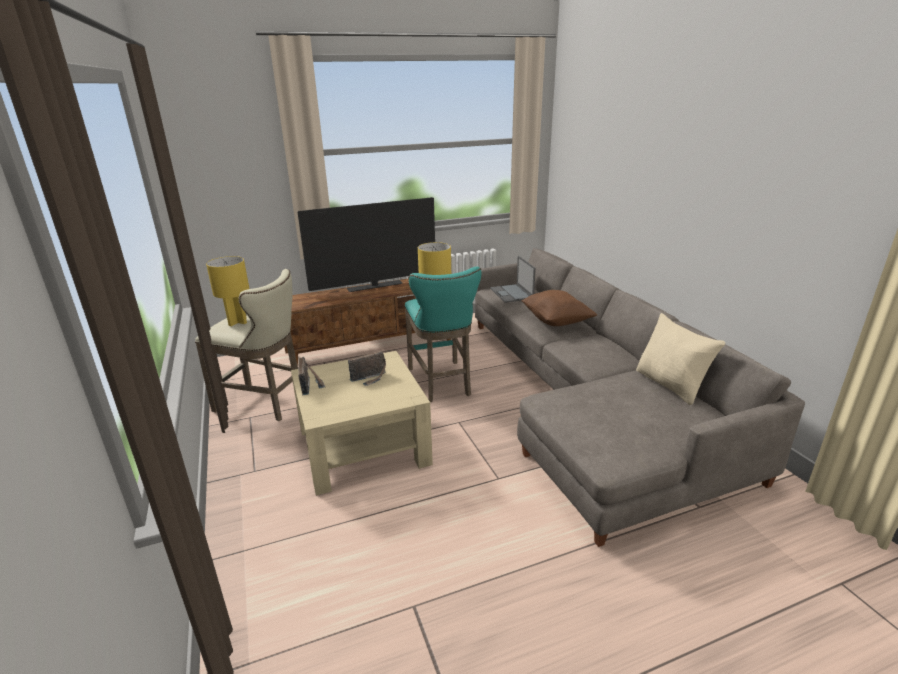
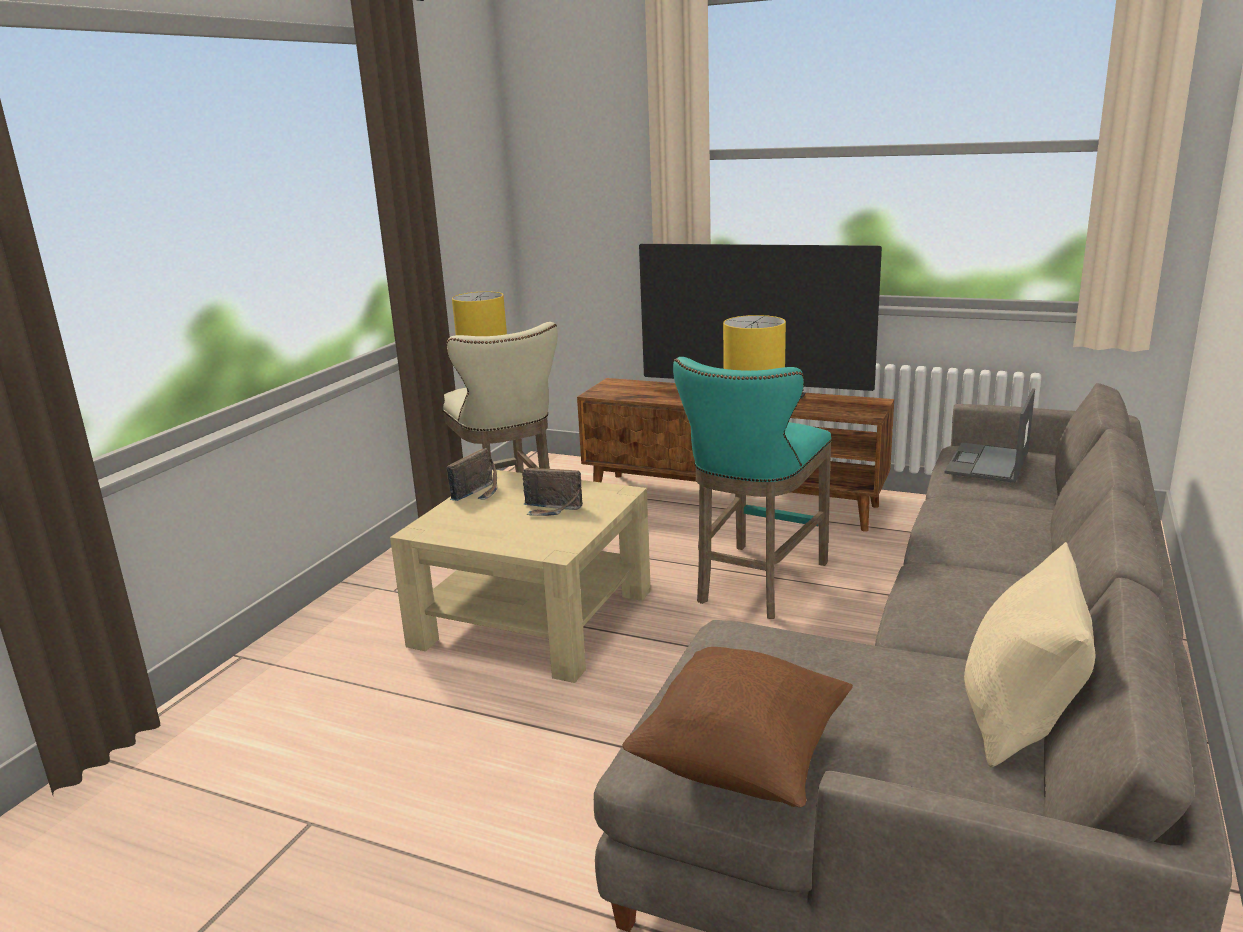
camera: 45 degrees right, 5 degrees down
(556, 321) = (988, 531): brown pillow -> brown pillow (741, 761)

